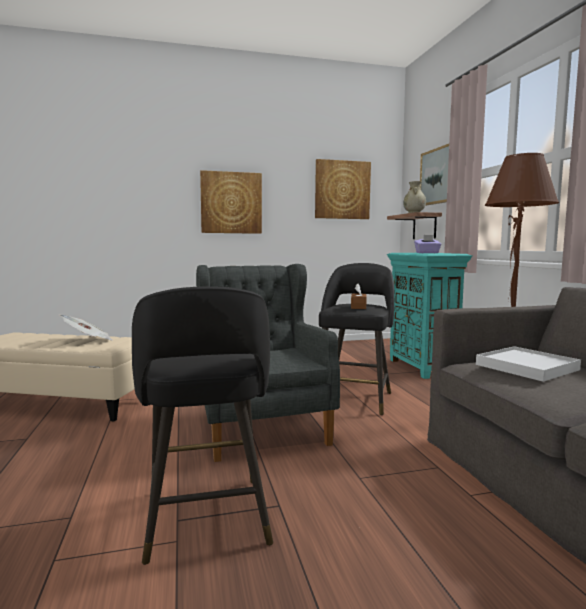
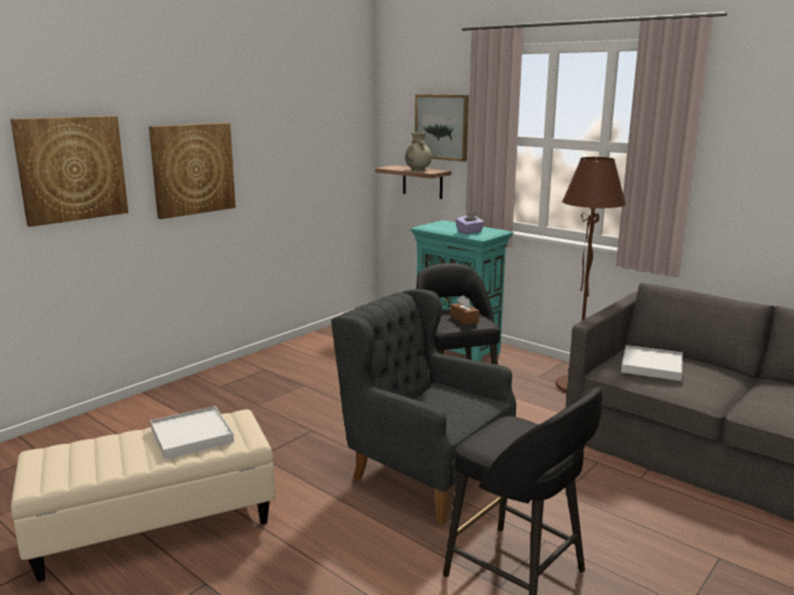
camera: 35 degrees left, 10 degrees up
(88, 340) = (192, 435): newspaper -> white tray
(342, 190) = (319, 135): picture -> picture (72, 169)

